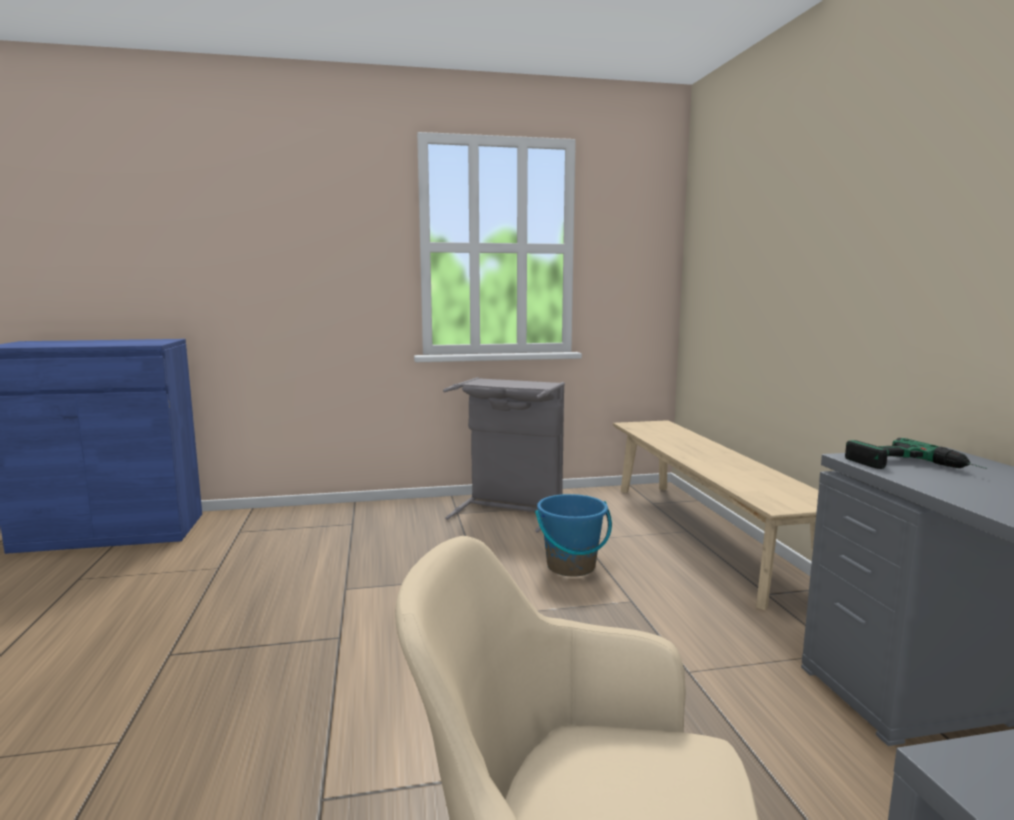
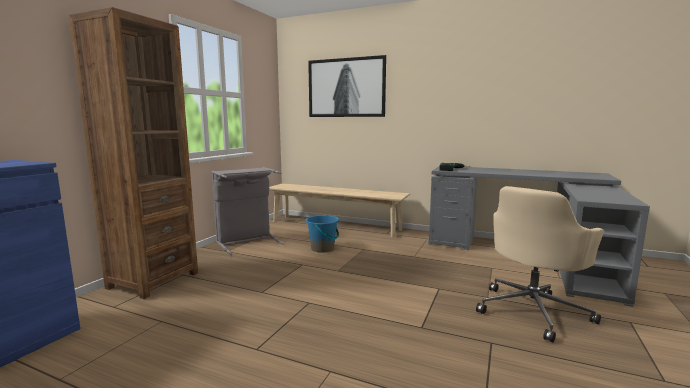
camera: 55 degrees left, 0 degrees up
(321, 518) = (153, 280): none -> brown bookcase
(771, 216) = (346, 88): none -> picture

